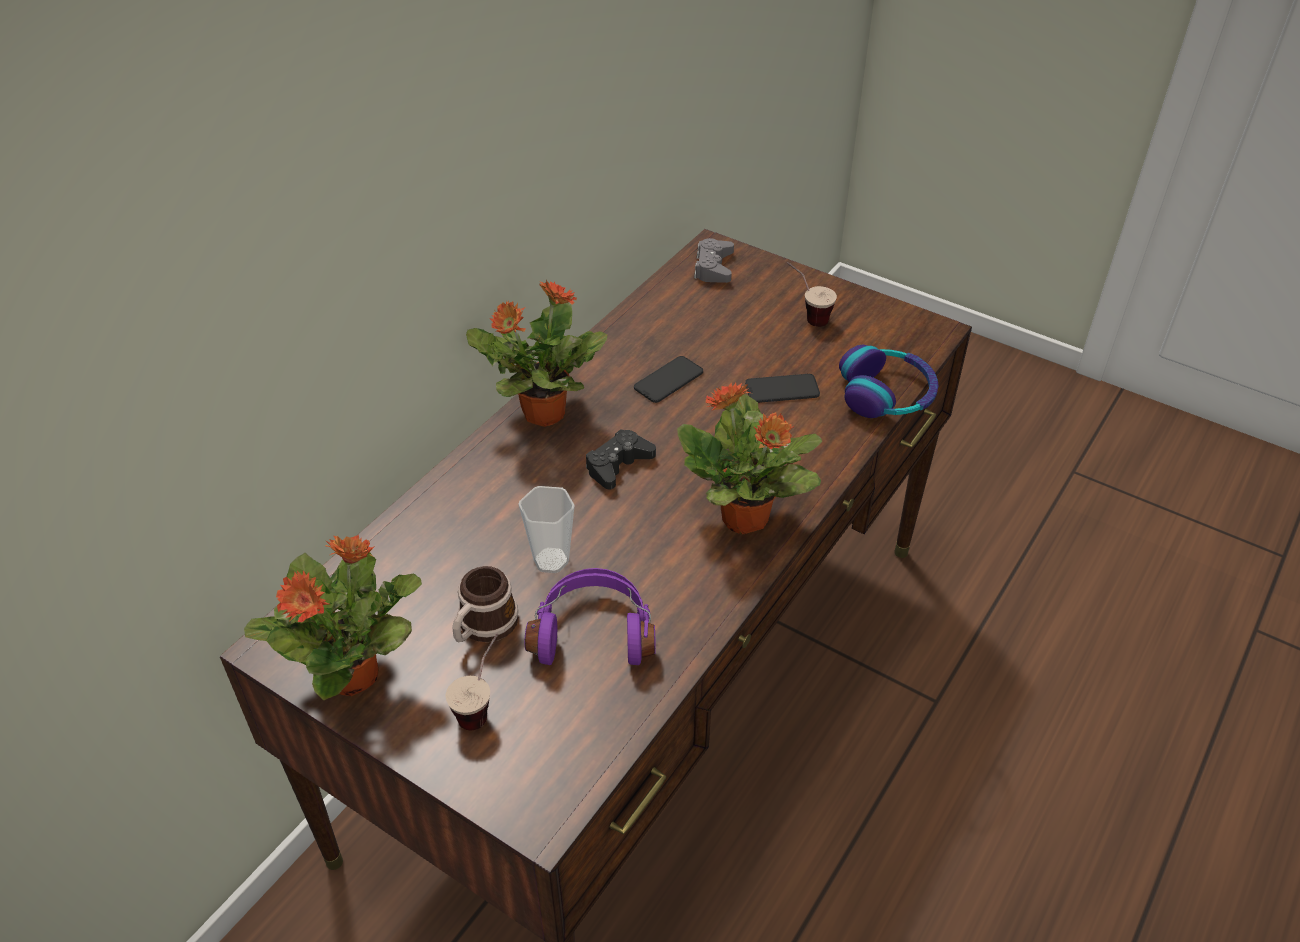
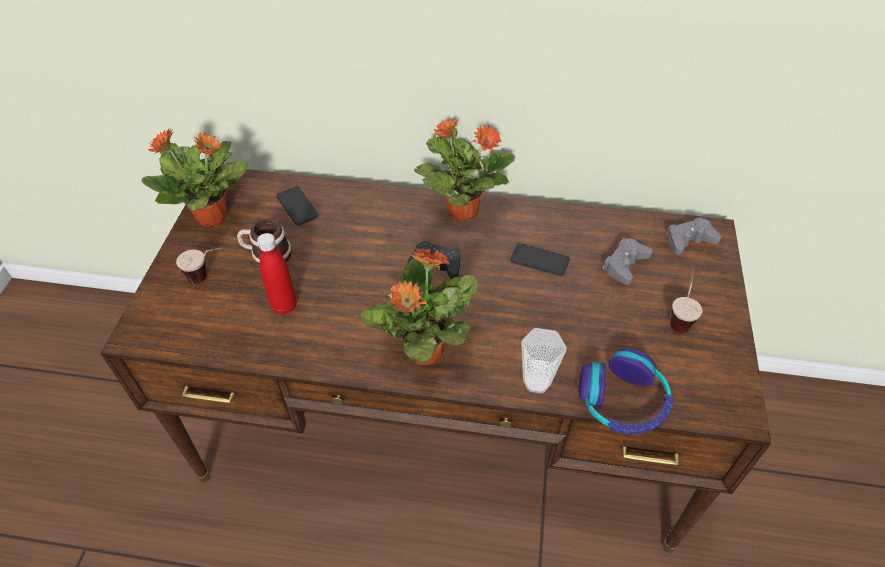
camera: 65 degrees right, 5 degrees up
(551, 560) = (333, 264): cup -> cup (536, 382)
(593, 630) = (284, 306): purple headphones -> red bottle
(717, 322) = (625, 265): none -> grey game controller
(782, 389) = (578, 329): phone -> phone (297, 206)

